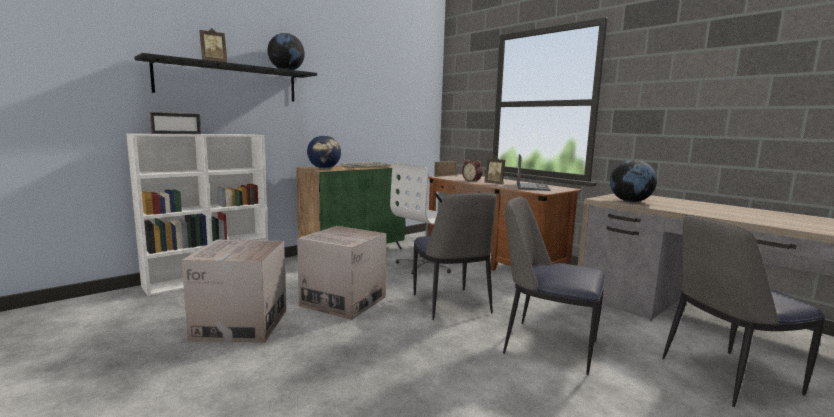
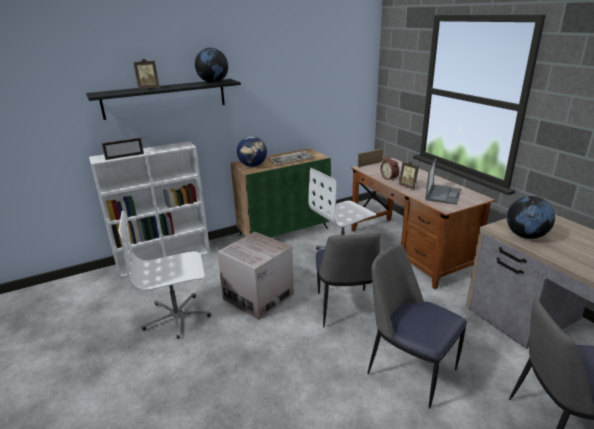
camera: 15 degrees right, 15 degrees up
(241, 324) = (177, 317): cardboard box -> white office chair

